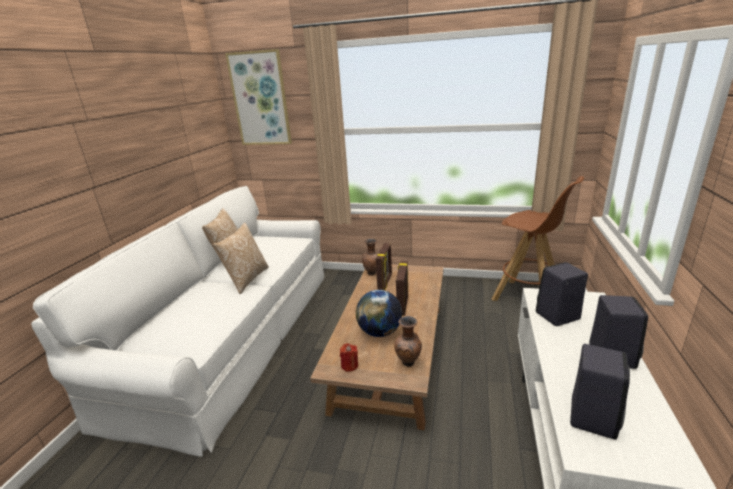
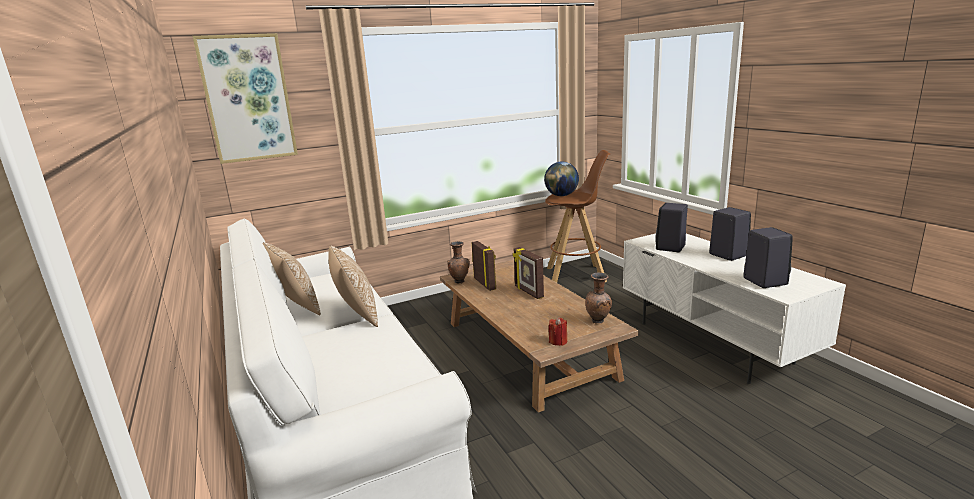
camera: 40 degrees left, 5 degrees down
(379, 332) = (543, 314): globe -> globe (561, 195)

